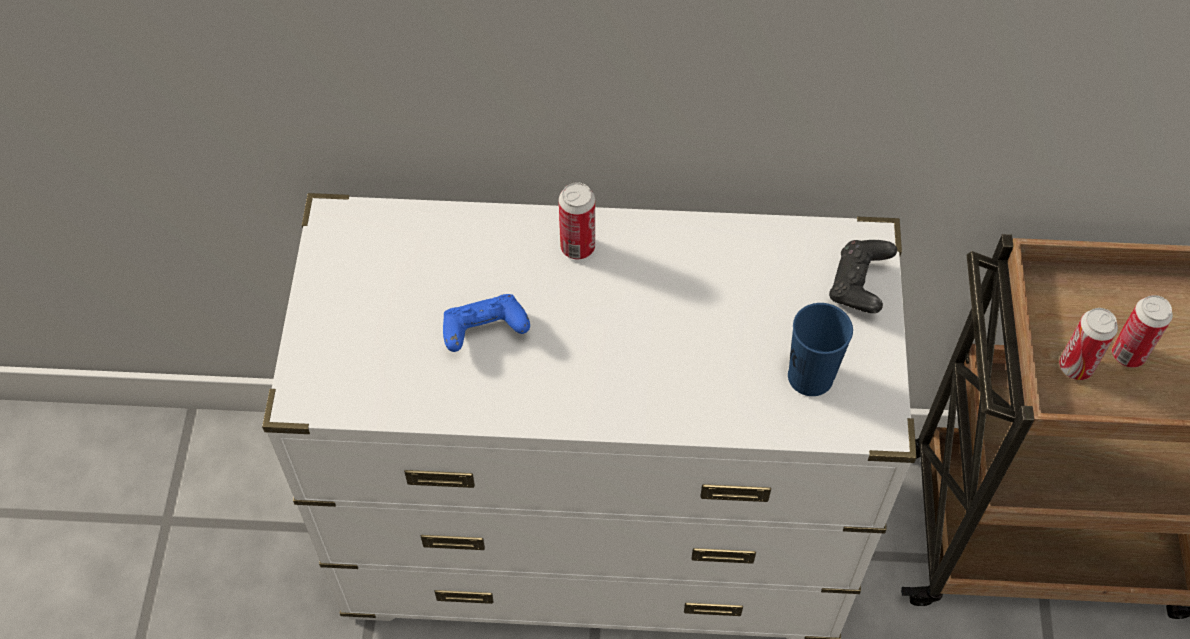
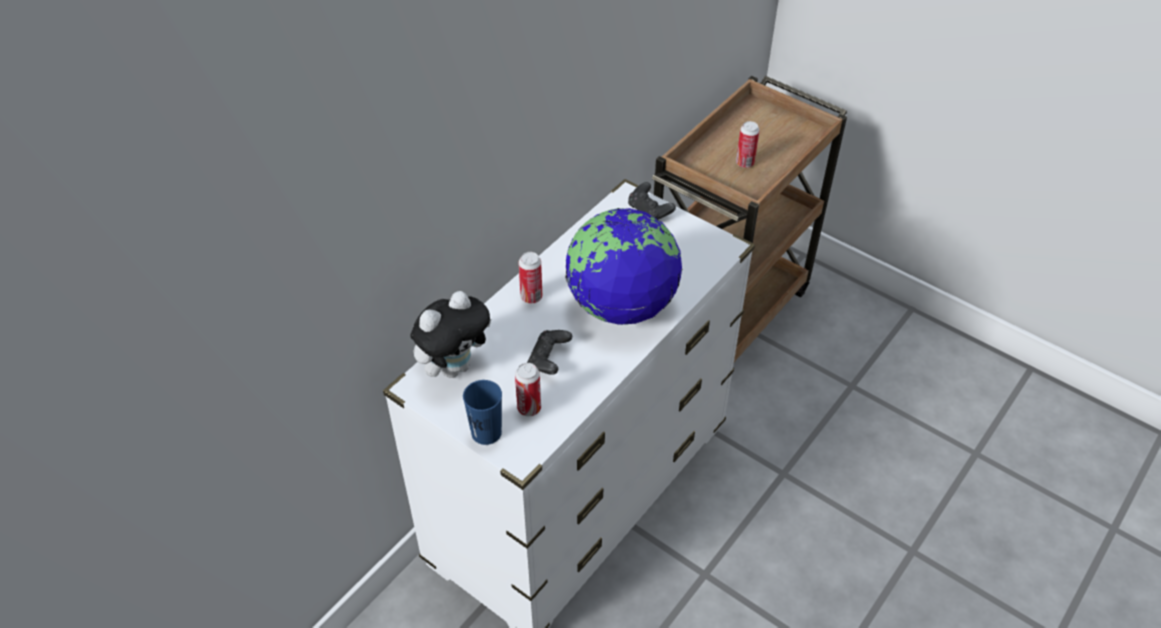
camera: 55 degrees left, 10 degrees down
(397, 239) = (454, 366): none -> plush toy
(484, 332) = (549, 360): blue game controller -> black game controller
(646, 357) = (621, 305): none -> globe
(810, 376) = (683, 254): blue cup -> blue cup (486, 432)
(1075, 367) = (737, 182): can -> can (529, 408)

